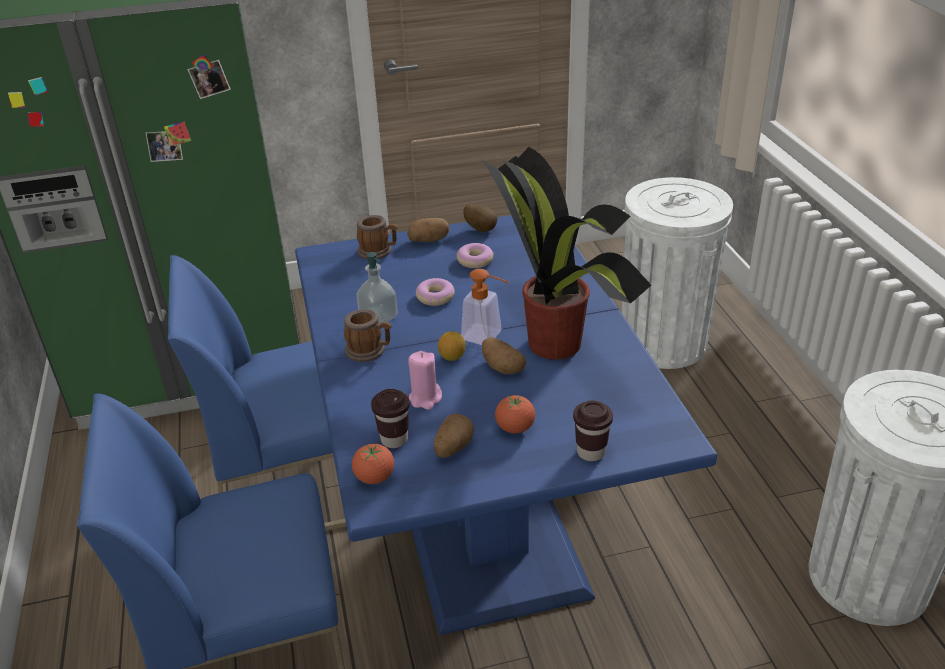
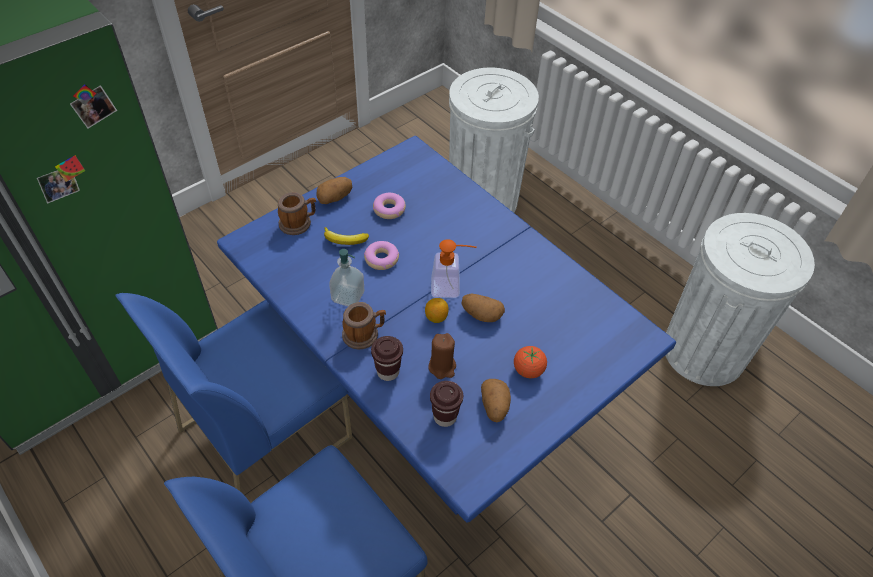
camera: 30 degrees left, 15 degrees up
(375, 477) = (454, 459): tomato -> none
(411, 274) = (345, 240): none -> banana
(425, 398) = (442, 367): pink candle -> brown candle
(481, 229) = (372, 173): potato -> none
(556, 345) = (508, 279): potted plant -> none
(591, 452) = (595, 372): brown cup -> brown cup (388, 372)

